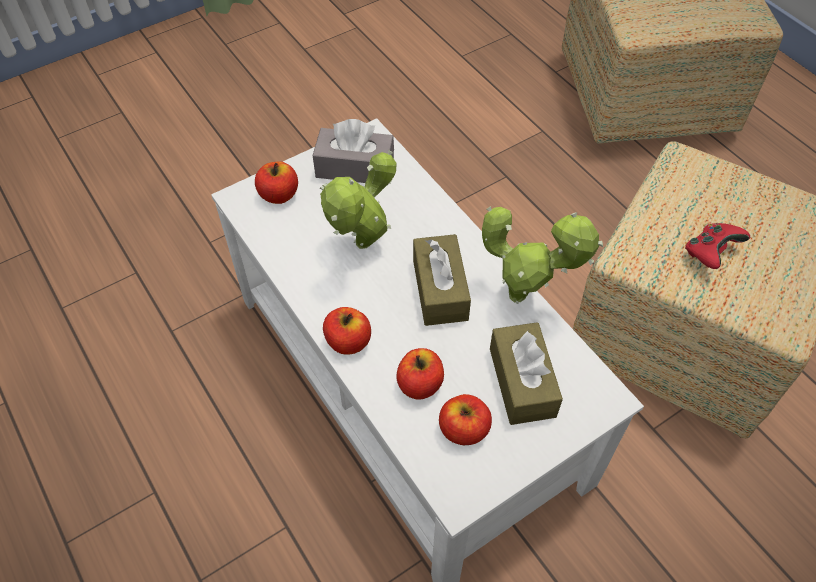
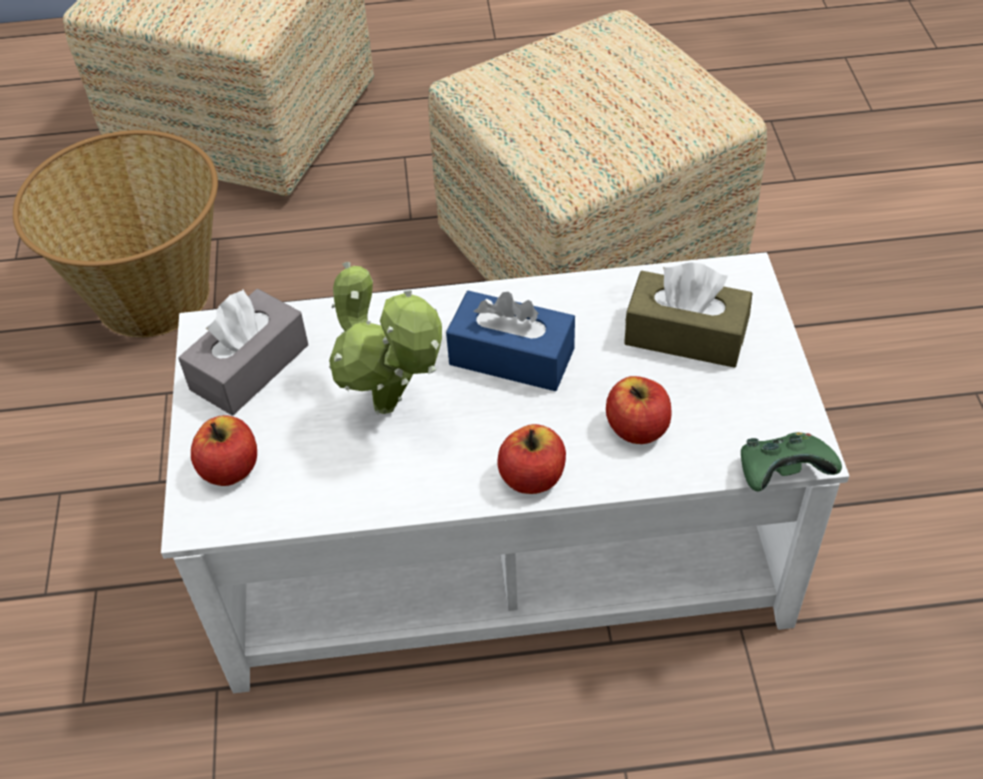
camera: 60 degrees left, 5 degrees down
(428, 489) = (781, 474): none -> green game controller
(440, 289) = (511, 357): brown tissue box -> blue tissue box
(463, 429) = (720, 411): apple -> none
(478, 125) = (151, 294): none -> basket
(524, 297) = (572, 286): potted plant -> none
(710, 253) = (609, 120): red game controller -> none

